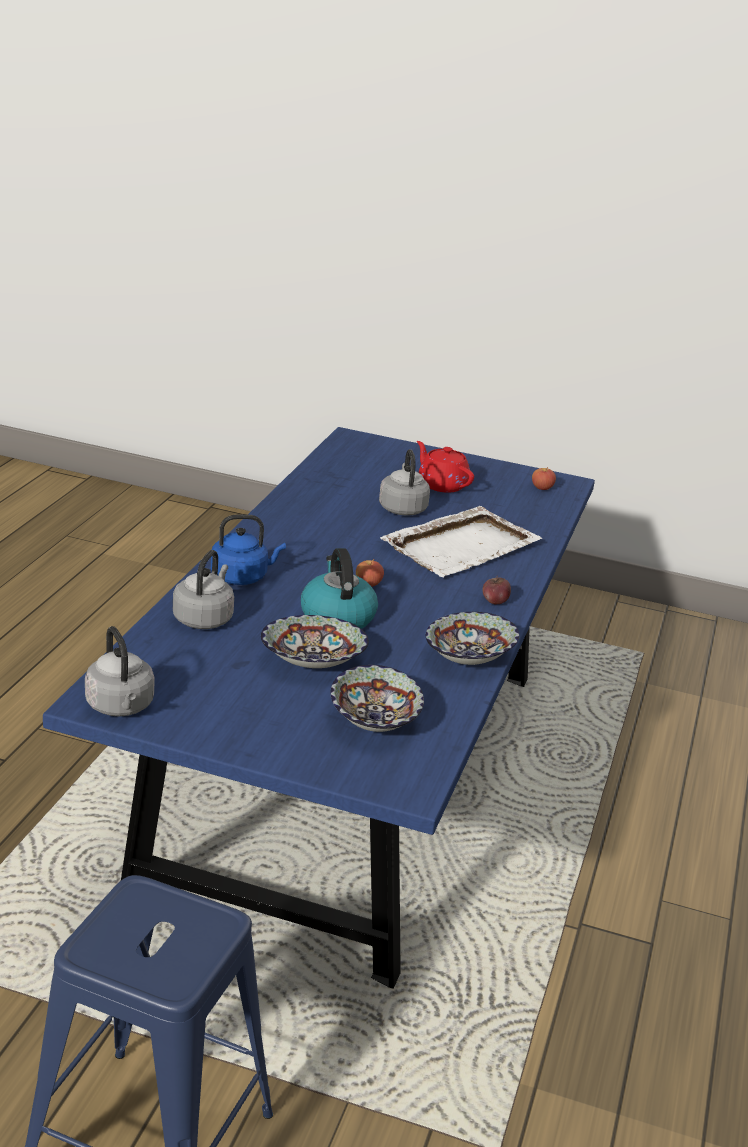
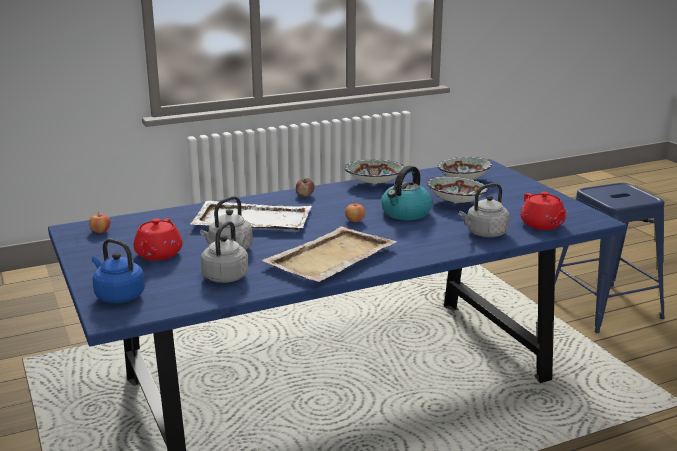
camera: 130 degrees left, 5 degrees down
(120, 707) = (582, 214): grey kettle -> grey kettle (227, 275)
(152, 661) = (542, 225): none -> red teapot
(242, 577) = (426, 245): blue kettle -> blue kettle (118, 296)
(303, 530) = (329, 258): none -> beige tray

